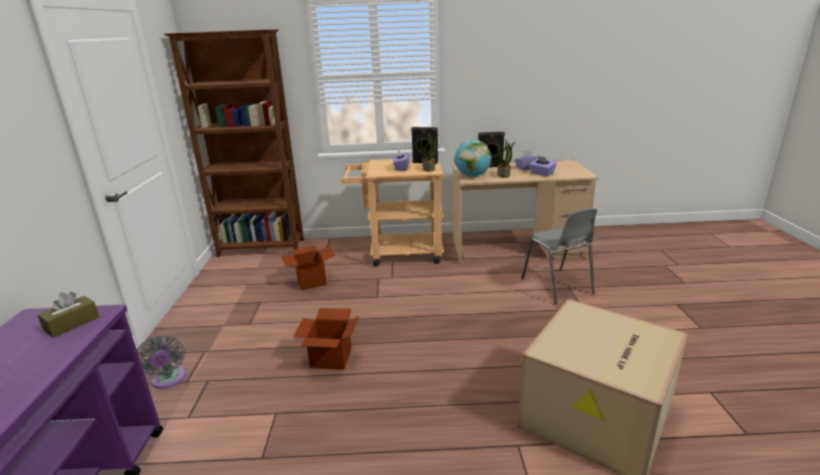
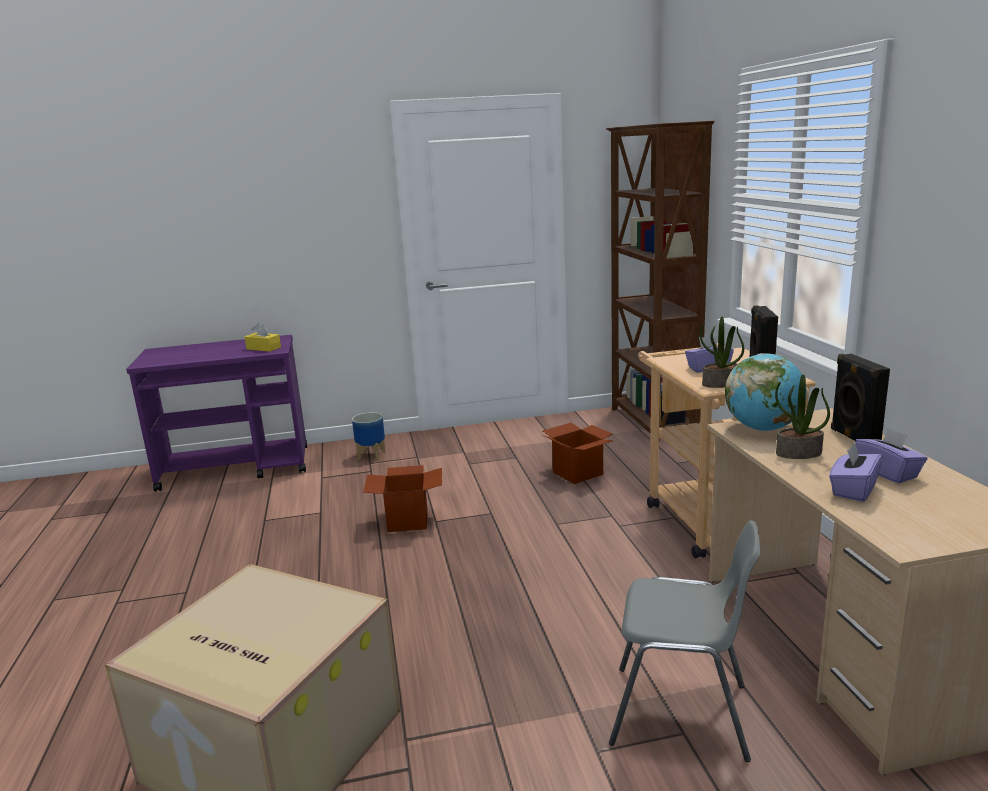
camera: 80 degrees right, 5 degrees down
(72, 323) = (263, 348): brown tissue box -> yellow tissue box
(169, 380) = (372, 456): grey fan -> planter
(557, 286) = (681, 714): grey chair -> grey chair turned 135 degrees counterclockwise

